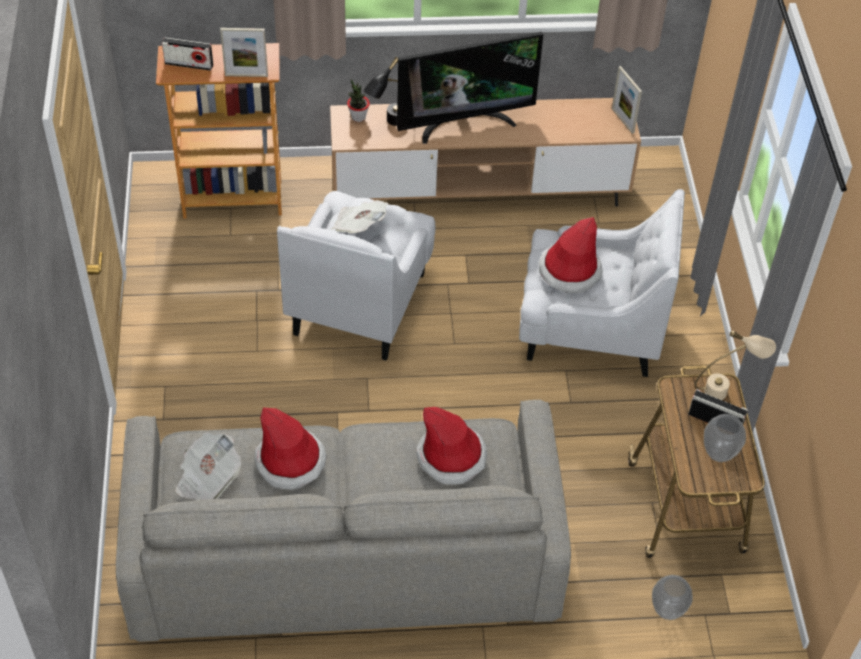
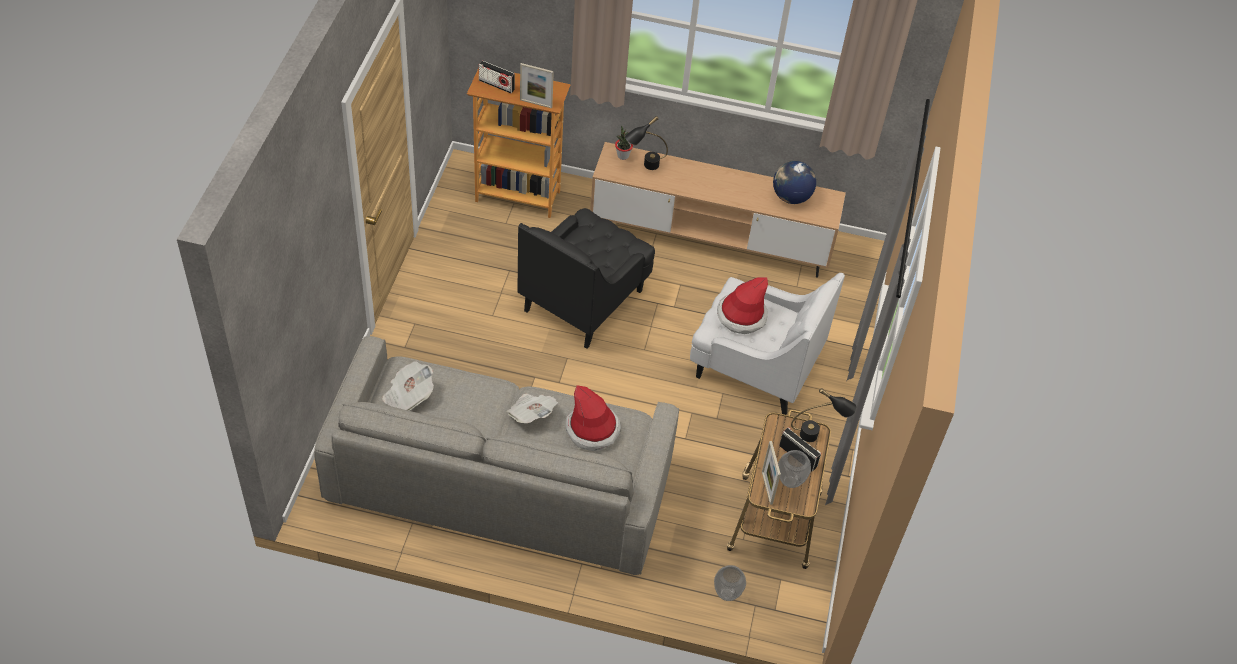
camera: 15 degrees right, 0 degrees up
(290, 461) = (472, 400): hat -> none
(359, 226) = (593, 240): newspaper -> newspaper (531, 414)
(360, 302) = (584, 299): white armchair -> black armchair
(464, 122) = (703, 180): television -> none
(572, 118) = (791, 197): none -> globe
(622, 120) = (830, 209): picture frame -> picture frame (767, 488)
(726, 390) = (817, 436): beige table lamp -> black table lamp

